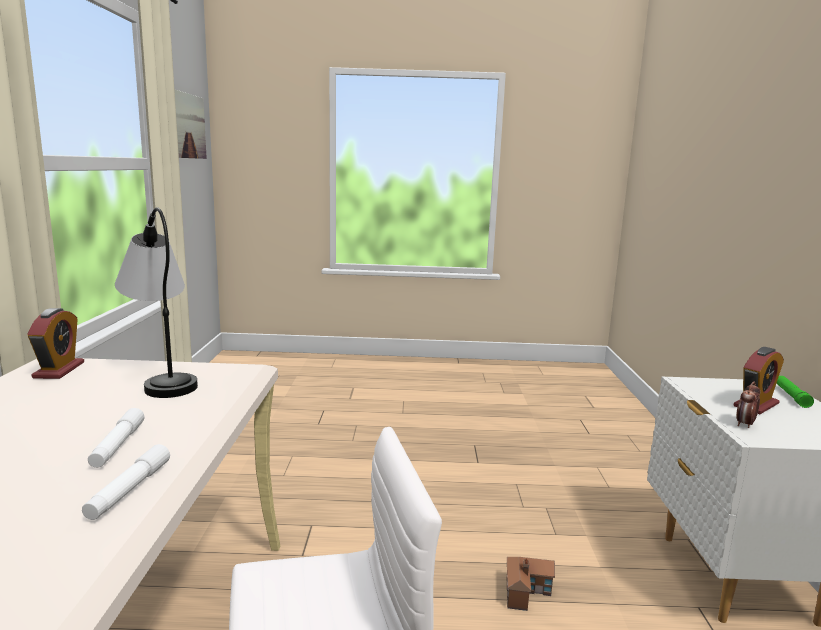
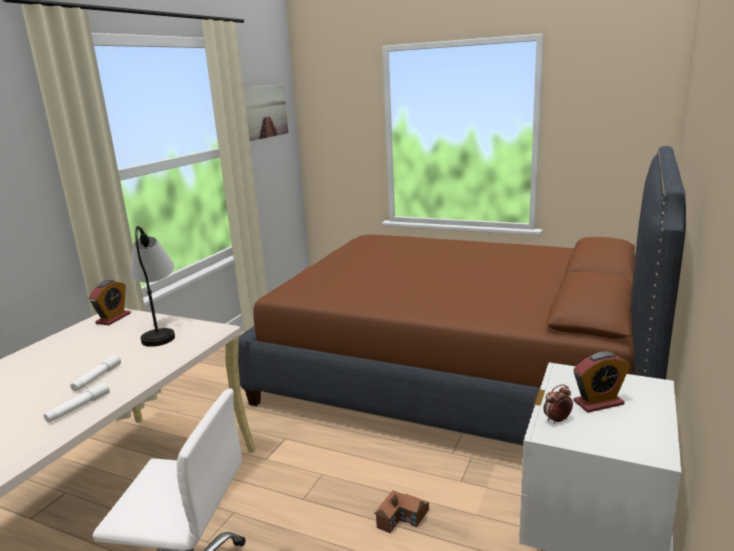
camera: 25 degrees right, 5 degrees up
(466, 426) = (459, 375): none -> brown bed
(791, 396) = (652, 398): green flashlight -> none

